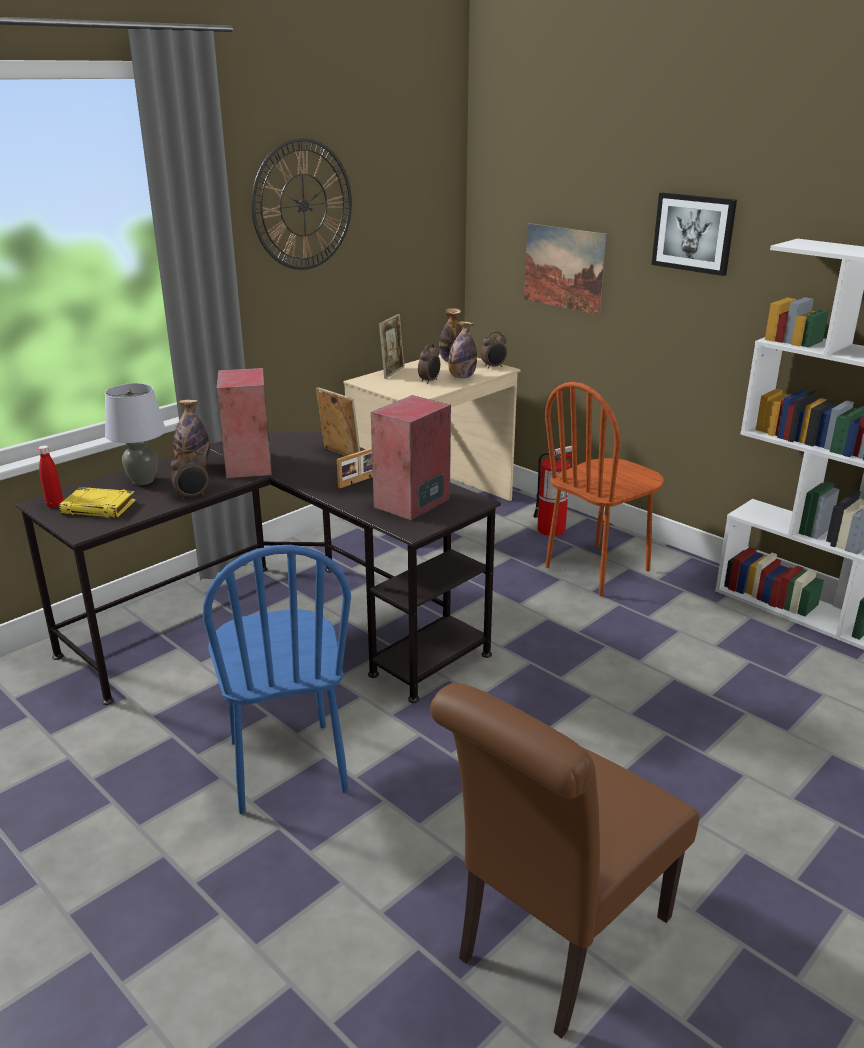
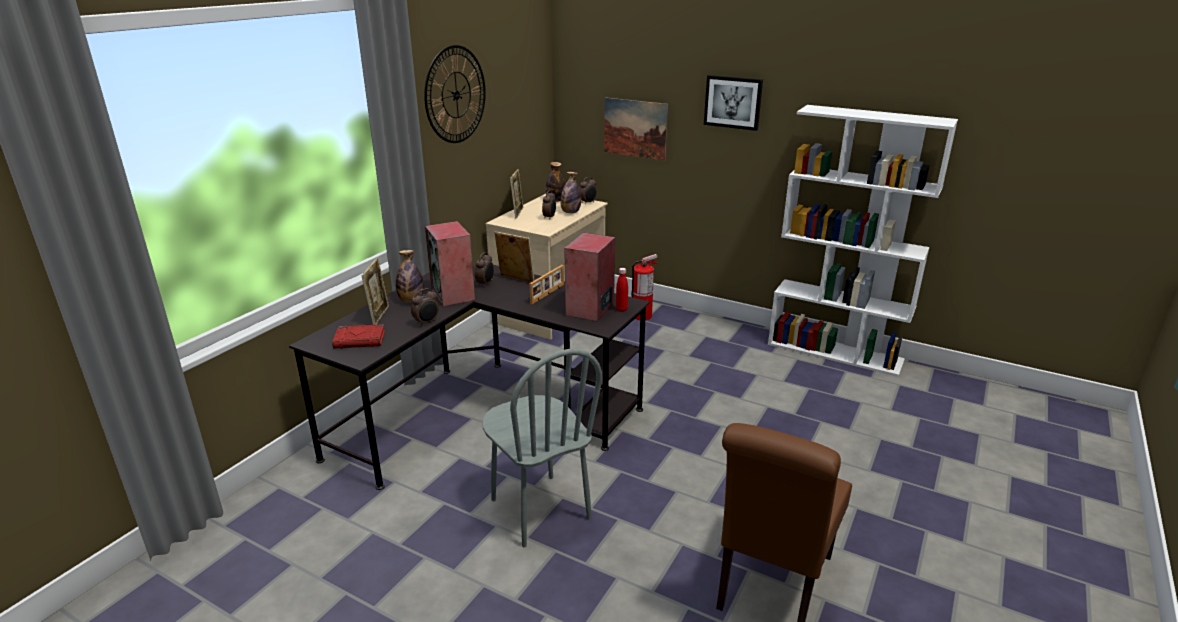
camera: 15 degrees left, 0 degrees up
(55, 505) = (323, 342): red bottle -> red bottle (621, 309)
(99, 507) = (360, 340): yellow book -> red book
(142, 481) = (379, 316): grey table lamp -> picture frame
(286, 766) = (539, 509): blue chair -> grey chair
(298, 456) = (485, 284): none -> alarm clock
(598, 569) = (686, 340): brown chair -> none

